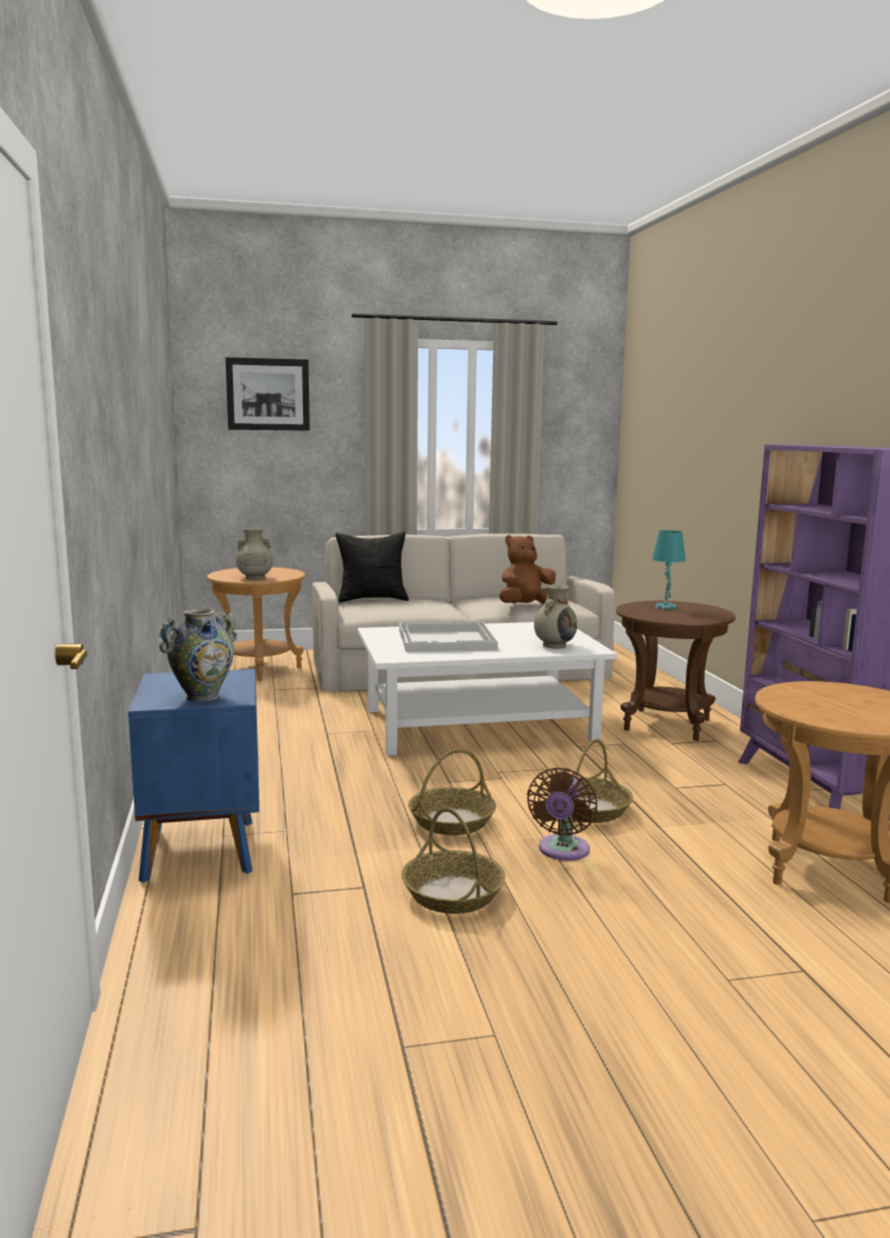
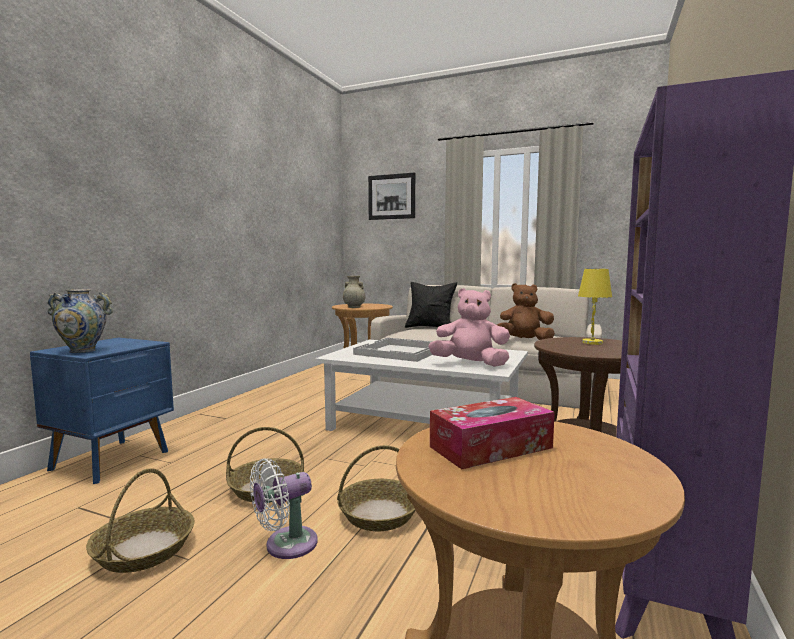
camera: 35 degrees right, 5 degrees down
(554, 645) = (470, 364): beige vase -> pink plush toy
(562, 851) = (286, 545): brown fan -> white fan
(666, 607) = (592, 343): turquoise table lamp -> yellow table lamp
(816, 702) = (491, 447): none -> tissue box

